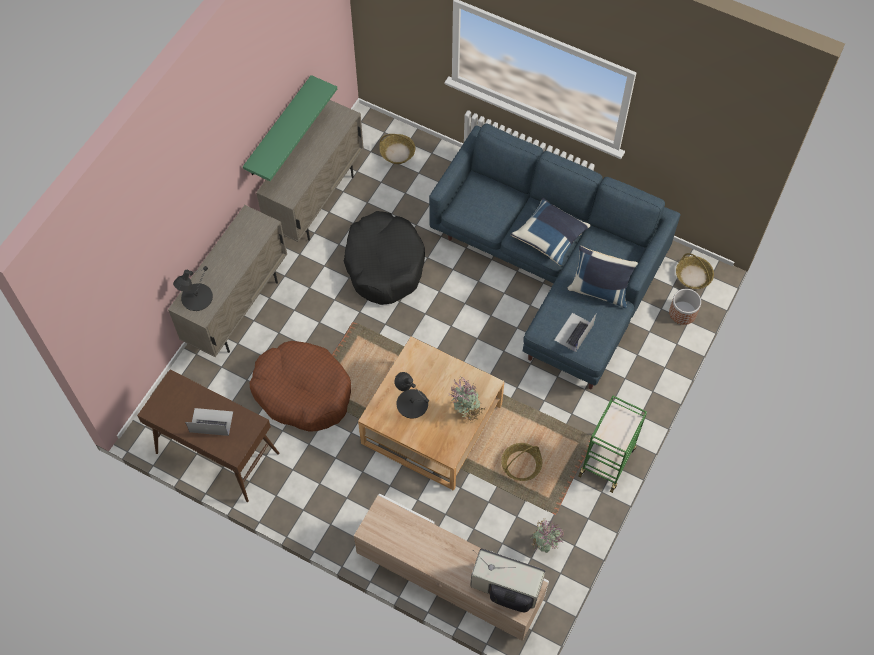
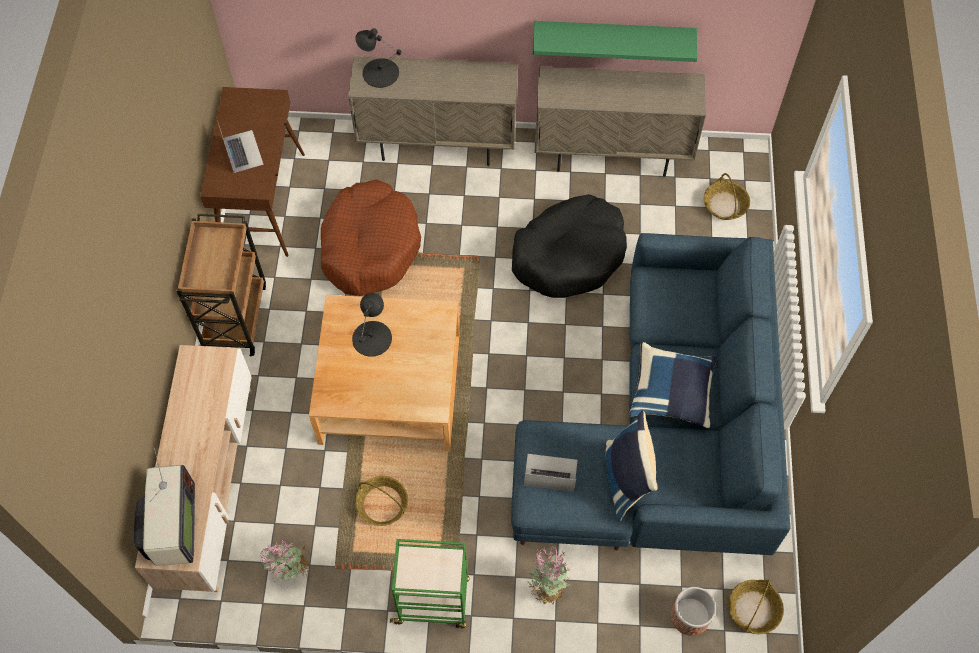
camera: 65 degrees right, 0 degrees up
(312, 511) = (235, 316): none -> brown cart
(466, 412) = (387, 398): potted plant -> potted plant (548, 587)

